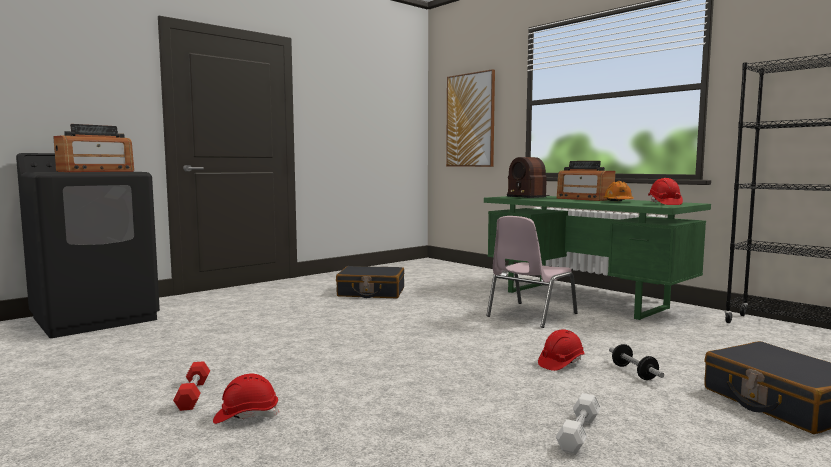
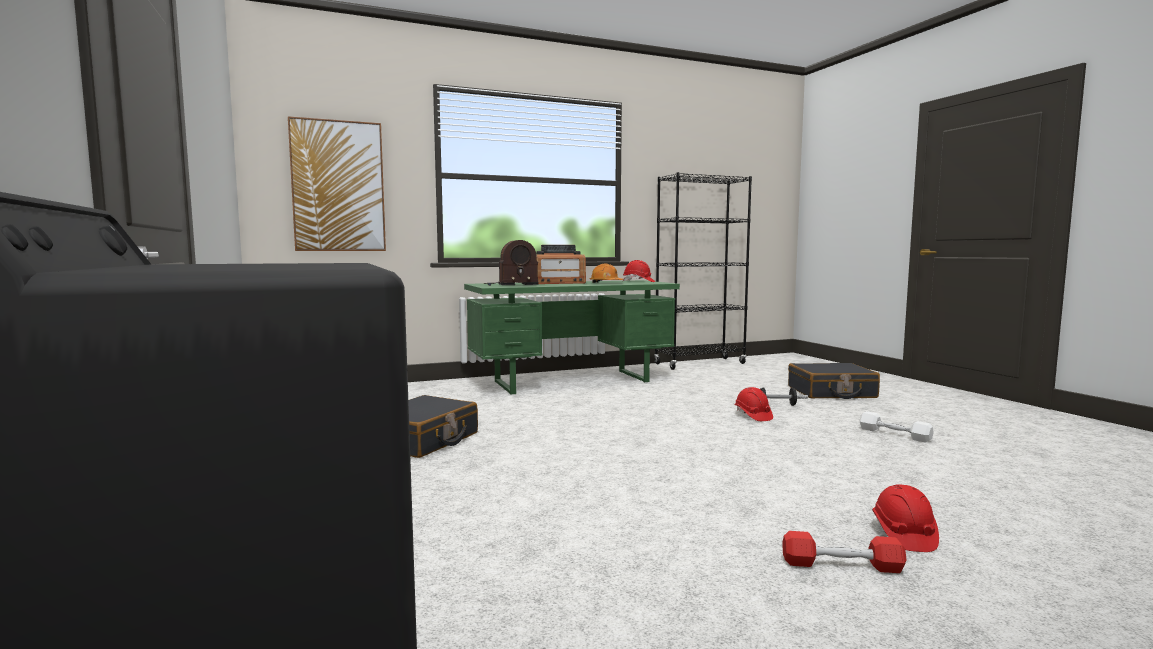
camera: 70 degrees left, 0 degrees up
(96, 171) = (291, 264): radio -> none
(530, 315) = (608, 401): pink chair -> none

